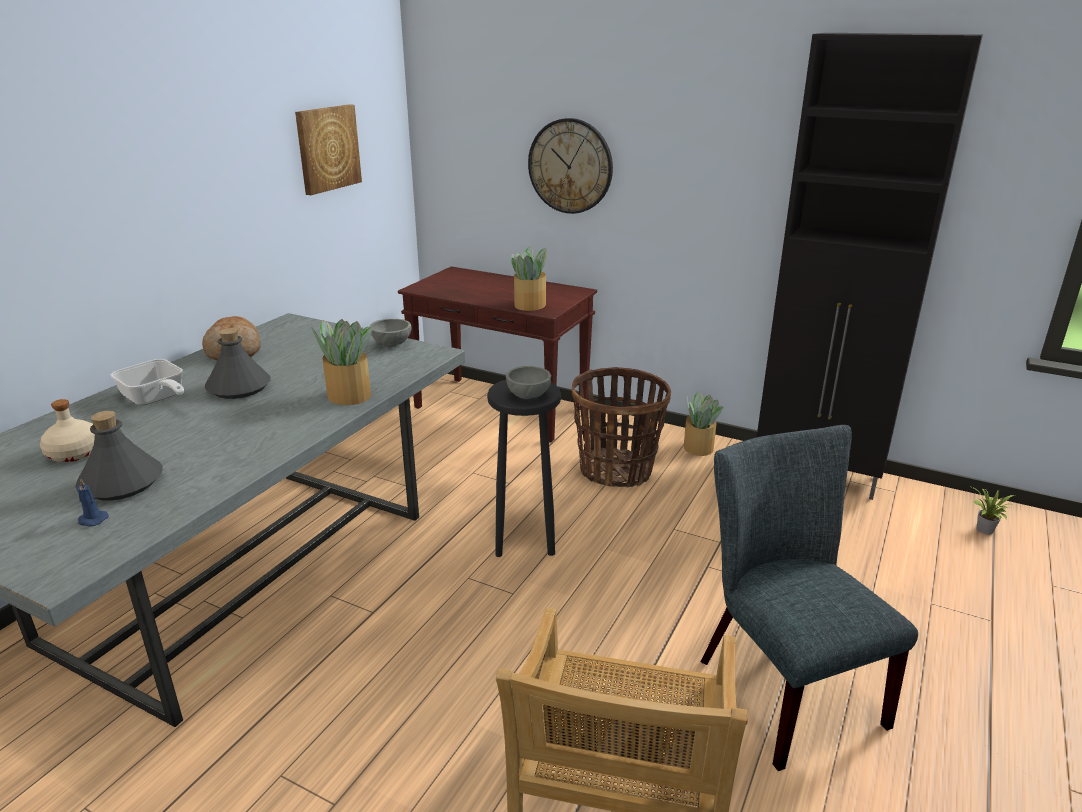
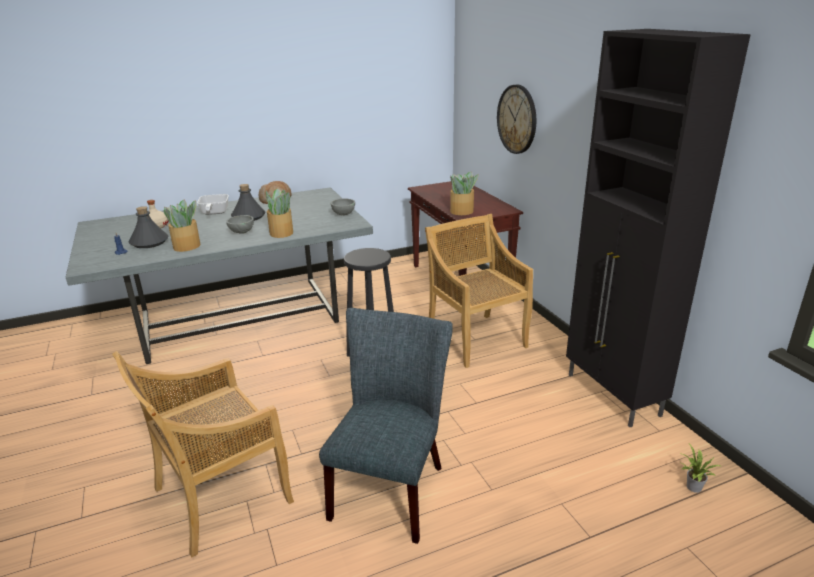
camera: 40 degrees right, 0 degrees up
(327, 148) = (377, 93): picture -> none
(528, 397) = (363, 259): grey bowl -> grey bowl (241, 232)
(616, 470) = (475, 339): basket -> beige chair
(698, 447) = (551, 345): potted plant -> potted plant (187, 246)

